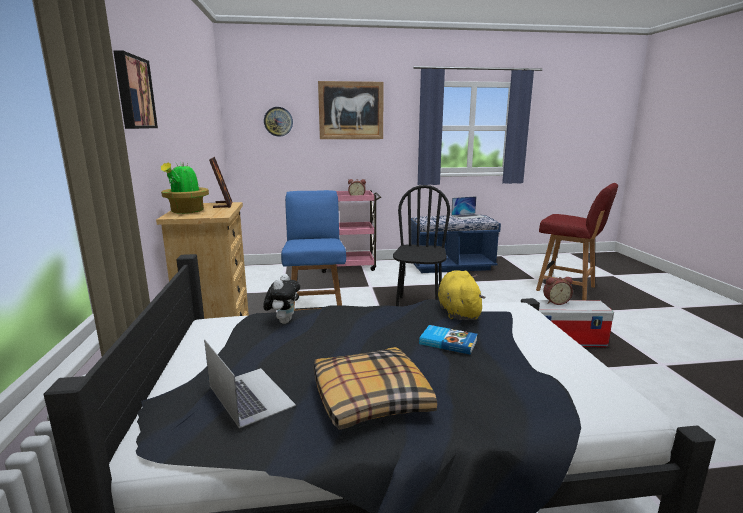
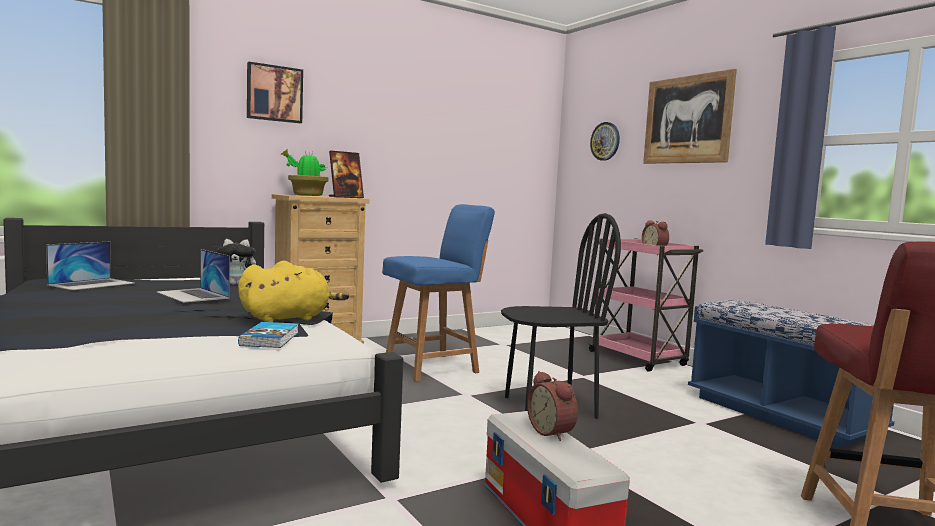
camera: 65 degrees right, 10 degrees down
(370, 398) = (75, 301): pillow -> none
(448, 342) = (187, 312): book -> book (271, 339)
(468, 216) = (830, 318): laptop -> laptop (193, 295)

